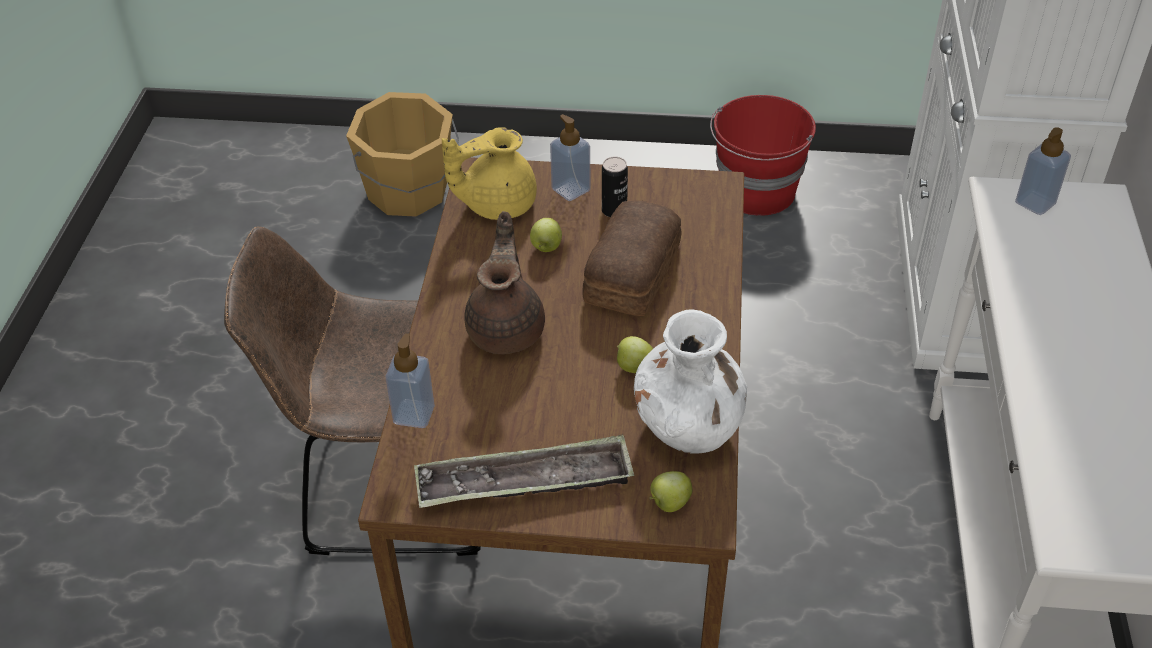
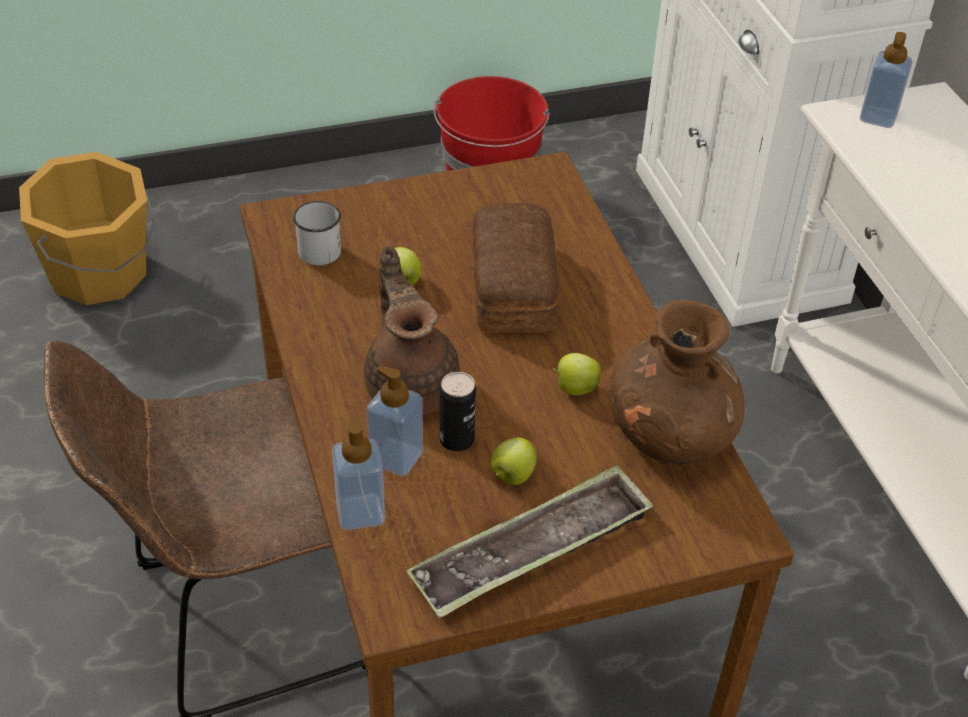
camera: 25 degrees left, 0 degrees up
(496, 204) = (316, 247): yellow teapot -> white mug
(571, 190) = (392, 212): soap dispenser -> soap dispenser (396, 457)
(614, 210) = (453, 224): can -> can (457, 439)
(669, 503) = (699, 525): apple -> apple (512, 476)
(688, 427) = (670, 437): white vase -> brown vase

